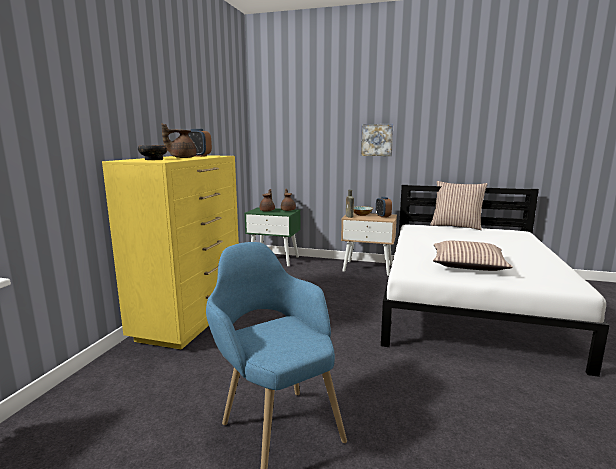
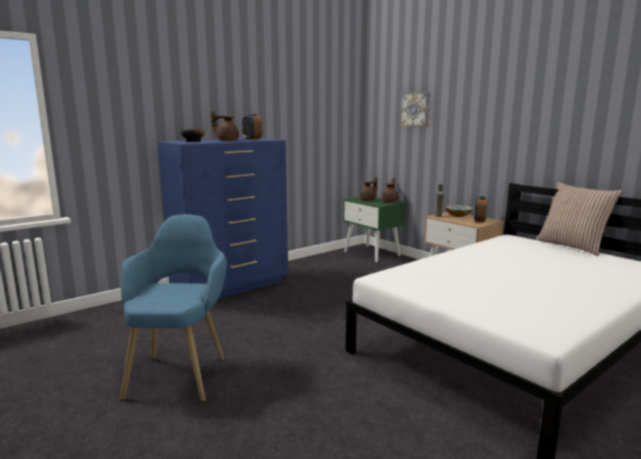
camera: 35 degrees right, 0 degrees up
(191, 319) = (232, 286): yellow dresser -> blue dresser
(377, 140) = (488, 125): picture -> picture (416, 109)
(467, 265) = (467, 285): pillow -> none

